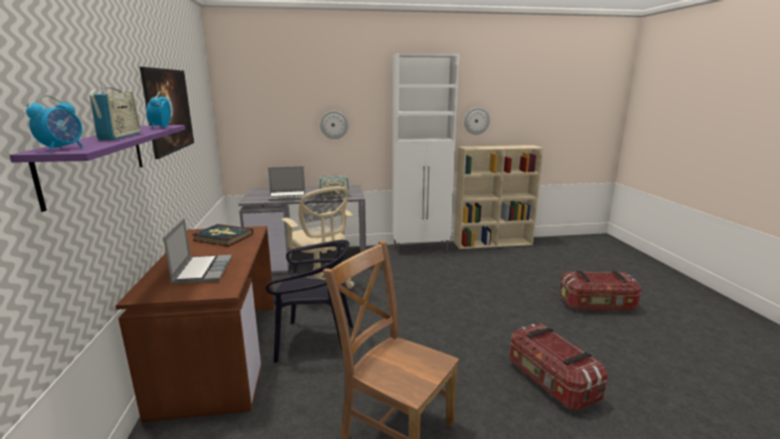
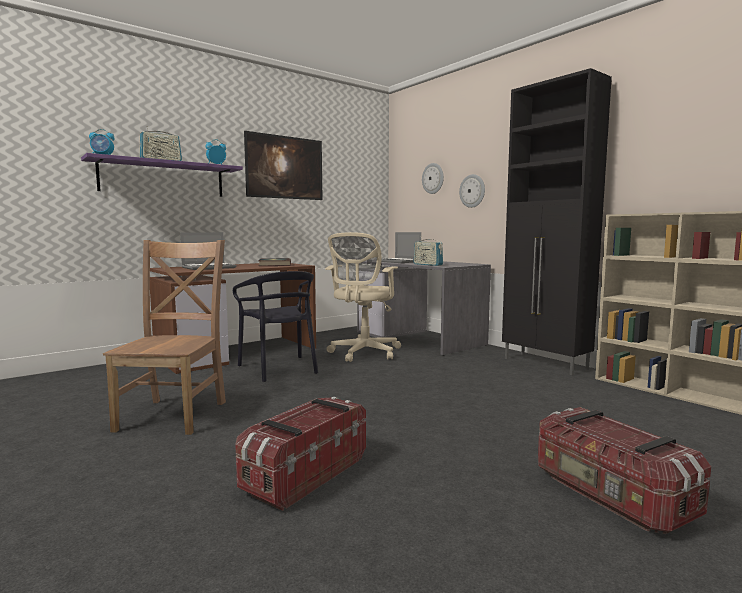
camera: 60 degrees right, 10 degrees down
(421, 248) = (546, 364): white cabinet -> black cabinet
(476, 120) = (658, 172): wall clock -> wall clock (433, 178)

